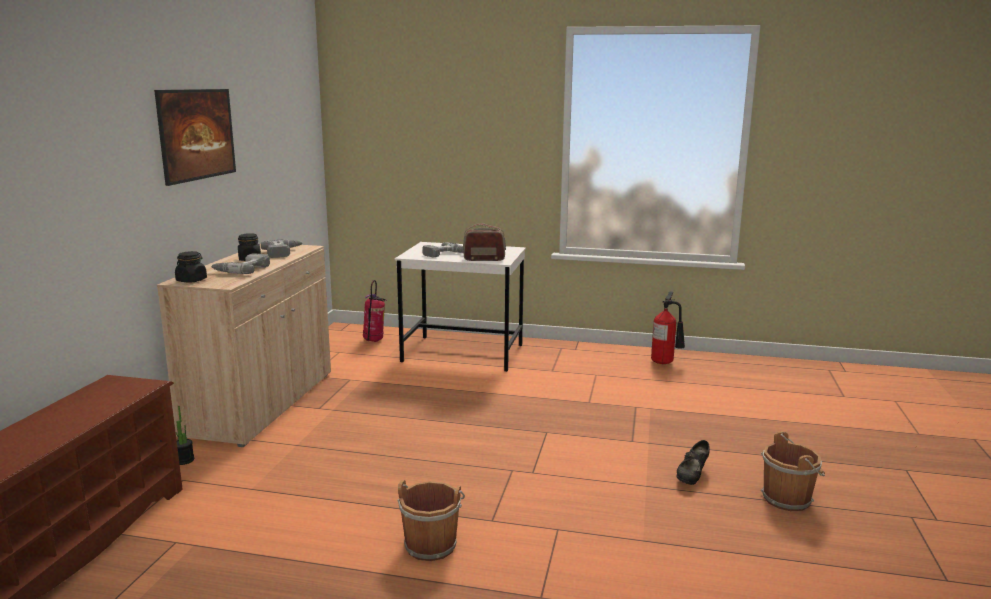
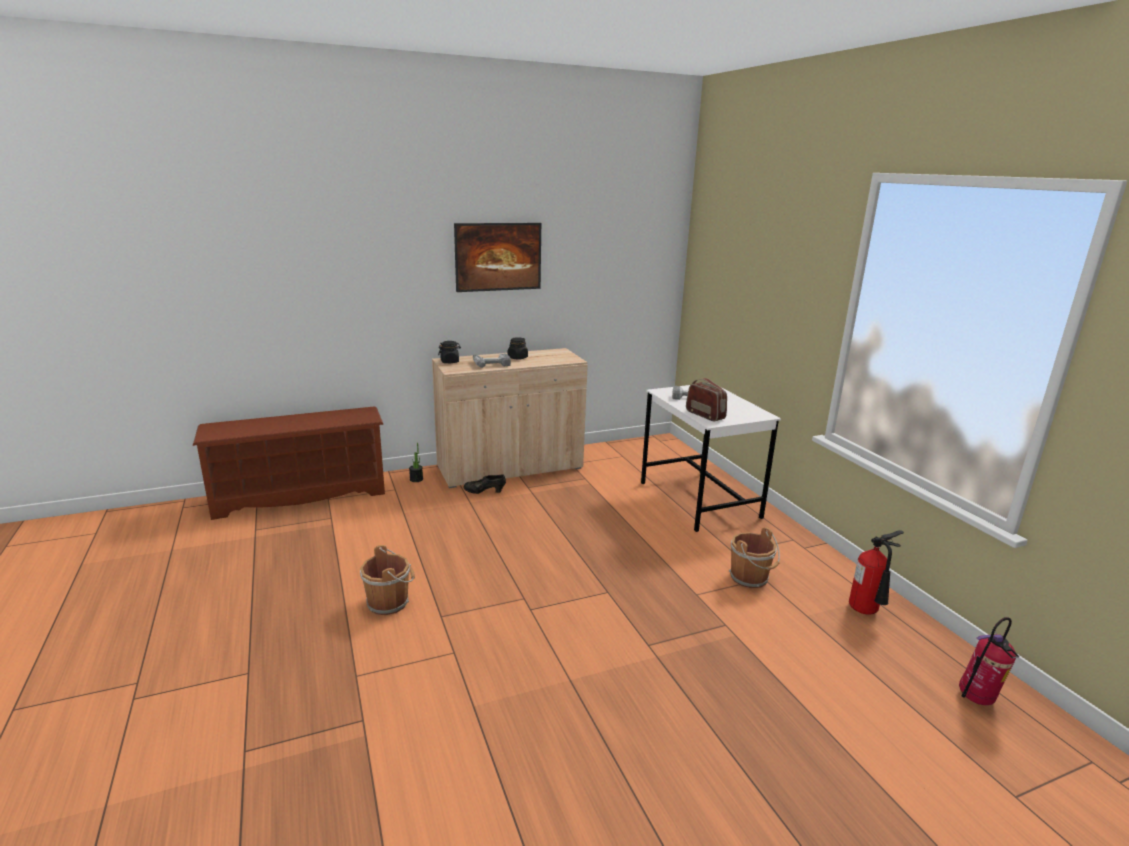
camera: 55 degrees right, 5 degrees up
(284, 252) = (549, 359): power drill -> none
(374, 341) = (662, 459): fire extinguisher -> fire extinguisher (976, 700)
(692, 476) = (618, 705): black shoe -> black shoe (484, 492)
(788, 499) = (643, 794): brown bucket -> brown bucket (750, 578)

